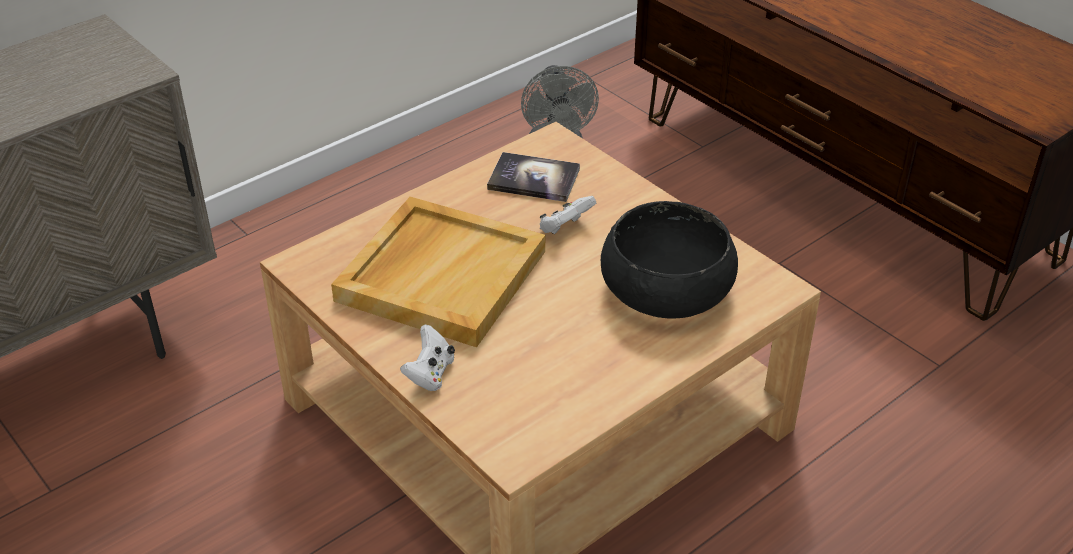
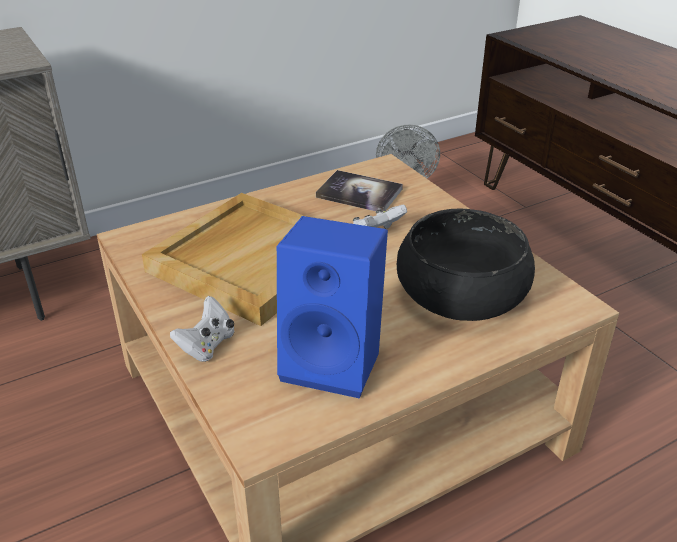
camera: 10 degrees right, 5 degrees down
(560, 375) = (335, 362): none -> blue speaker

